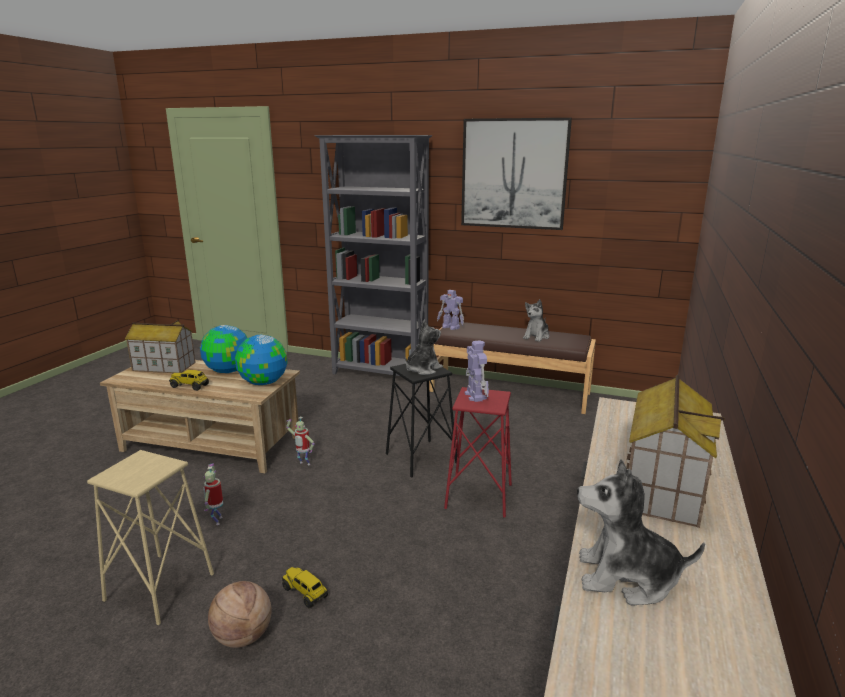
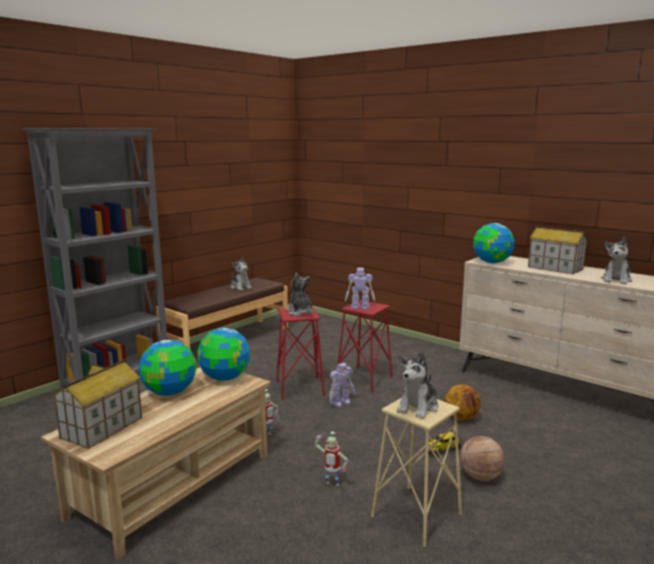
camera: 70 degrees left, 5 degrees down
(139, 468) = (418, 407): none -> plush toy
(190, 386) = (192, 411): toy truck -> none
(408, 603) = (462, 418): none -> basketball
(421, 458) = (300, 388): black stool -> red stool
(451, 327) = (180, 303): toy robot -> toy robot (341, 402)
(514, 174) = (194, 161): picture -> none
(626, 419) = (492, 262): none -> globe

